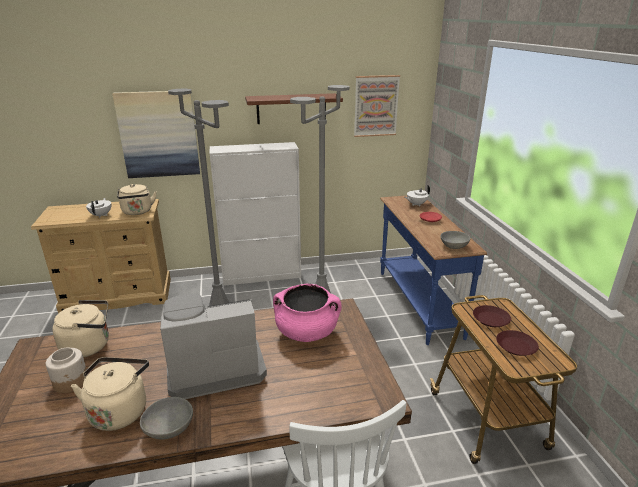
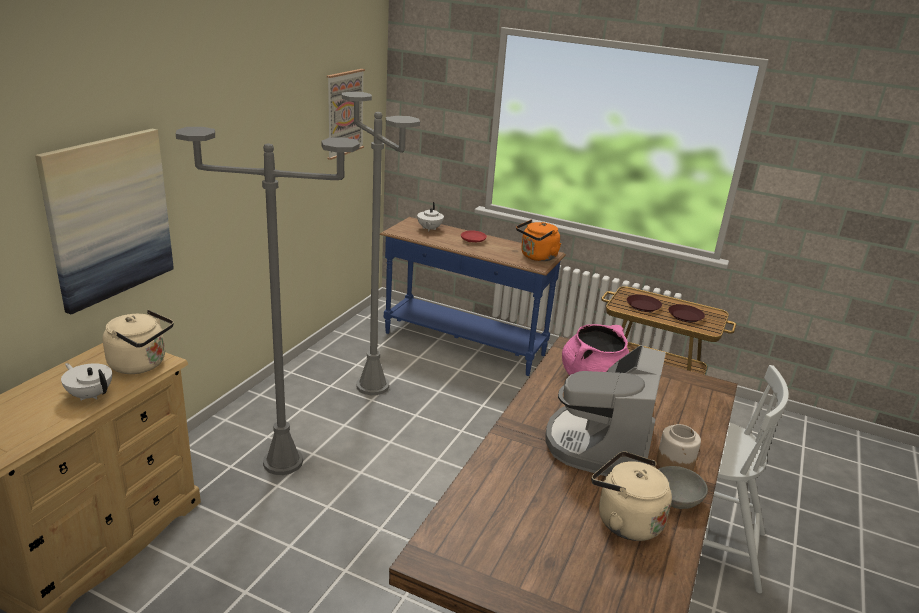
camera: 55 degrees left, 0 degrees up
(71, 382) = (542, 542): jar -> jar (675, 464)
(89, 346) = (475, 511): beige kettle -> none
(262, 275) = (262, 400): white cabinet -> none
(291, 108) = (269, 133): brown shelf -> none
(453, 246) = (537, 257): grey bowl -> orange kettle

